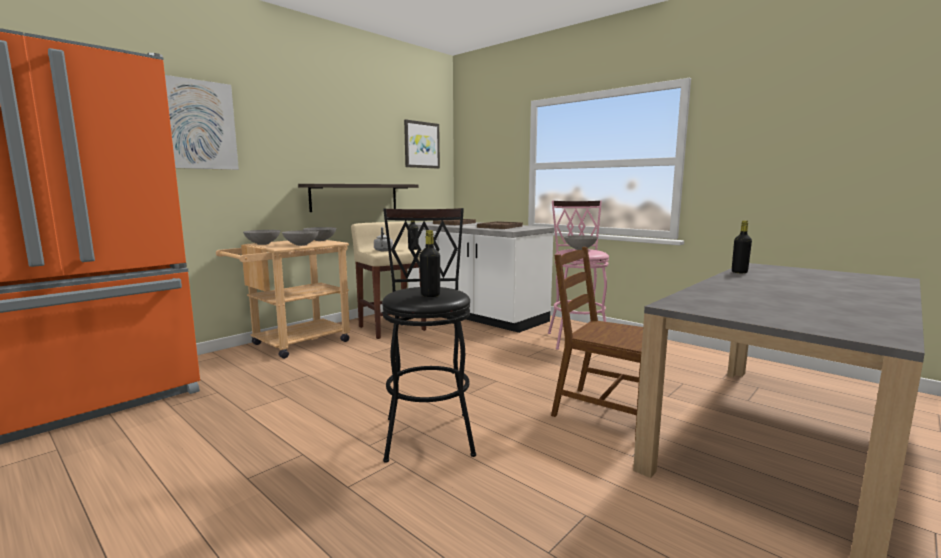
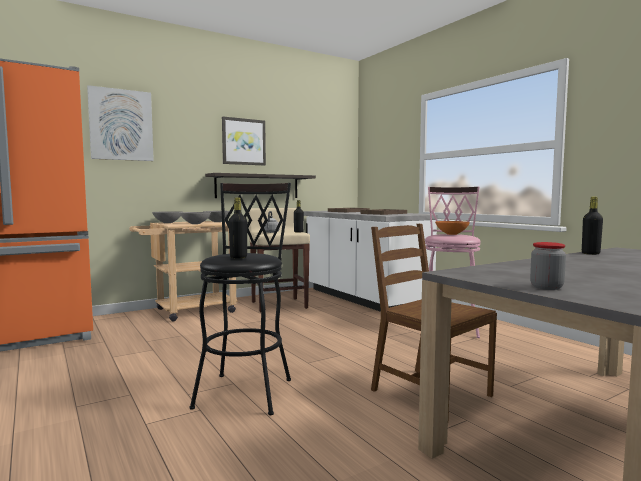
camera: 15 degrees right, 5 degrees down
(421, 145) = (324, 141): picture -> picture (243, 141)
(580, 249) = (452, 234): grey bowl -> orange bowl
(776, 319) = (546, 287): none -> jar

